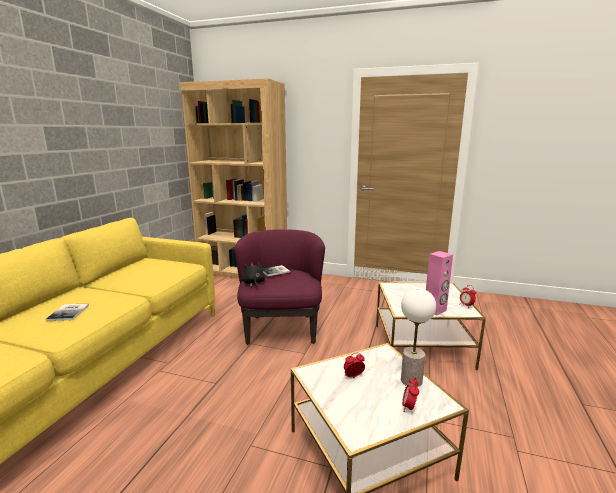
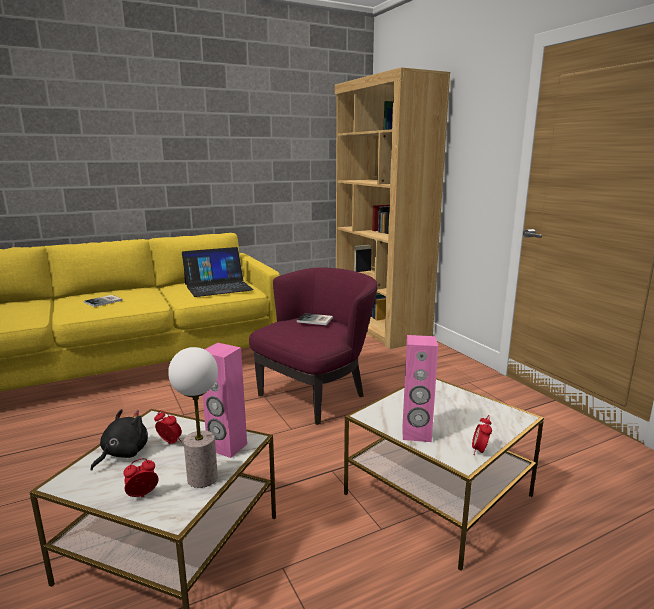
camera: 45 degrees right, 0 degrees up
(155, 269) = (218, 287): none -> laptop
(253, 283) = (276, 326): black plush toy -> black plush toy (122, 454)
(384, 360) = (227, 447): none -> pink speaker

